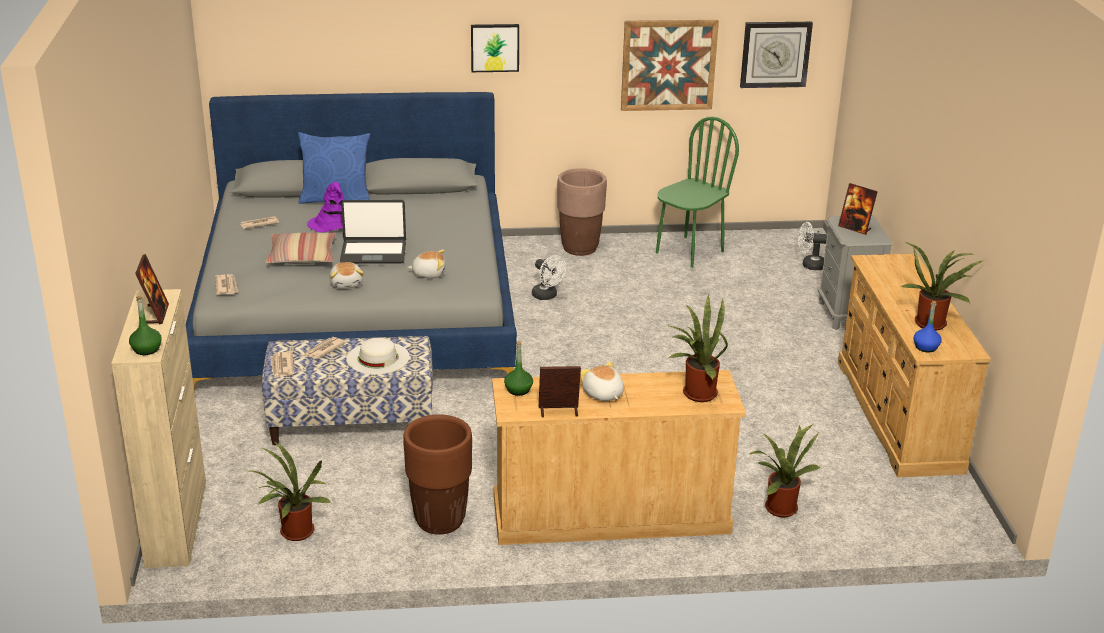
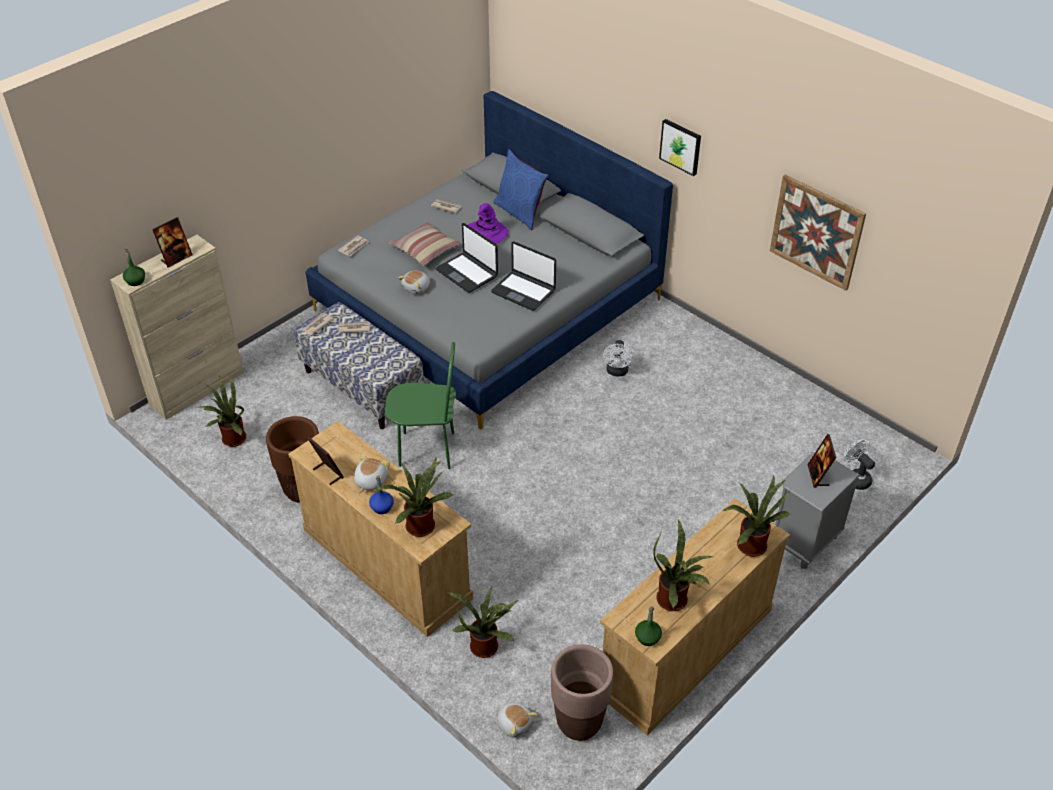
camera: 50 degrees right, 15 degrees up
(378, 358) = (370, 355): white hat -> none
(429, 273) = (472, 311): plush toy -> plush toy (515, 723)
(445, 241) = (523, 291): none -> laptop
(518, 390) = (335, 440): green bottle -> green bottle (647, 638)
(579, 248) = (705, 346): brown planter -> brown planter (579, 722)
(689, 252) = (780, 402): green chair -> green chair (426, 450)
(775, 54) = (914, 272): wall clock -> none
(907, 270) = (750, 544): none -> potted plant
(926, 347) = (628, 615): blue bottle -> blue bottle (382, 507)

